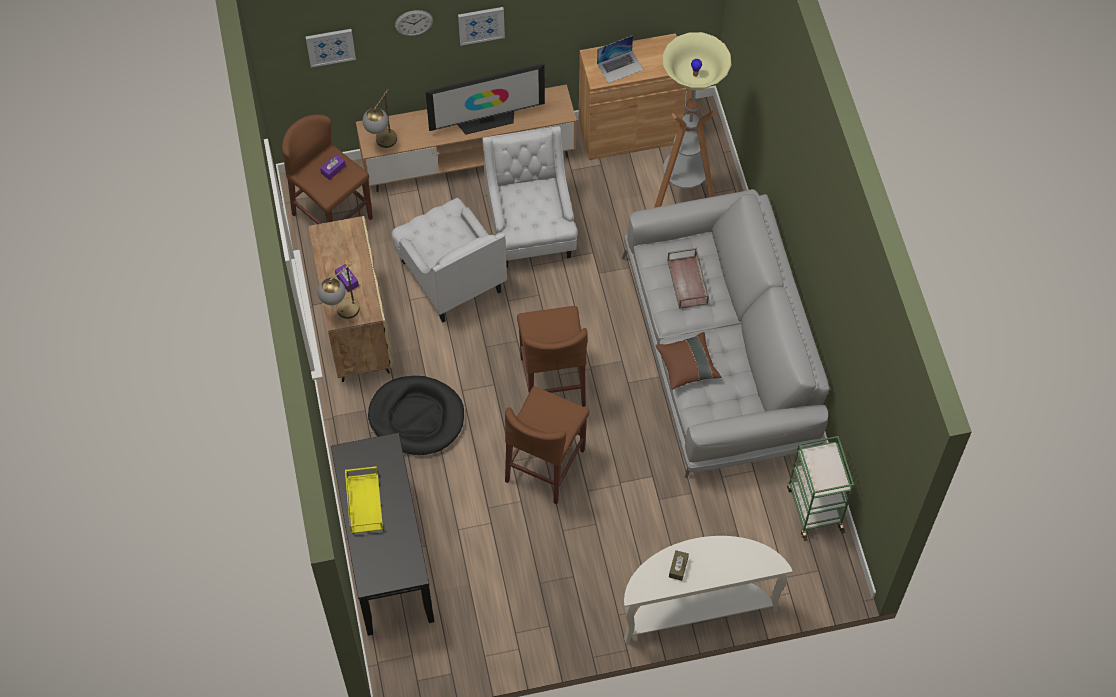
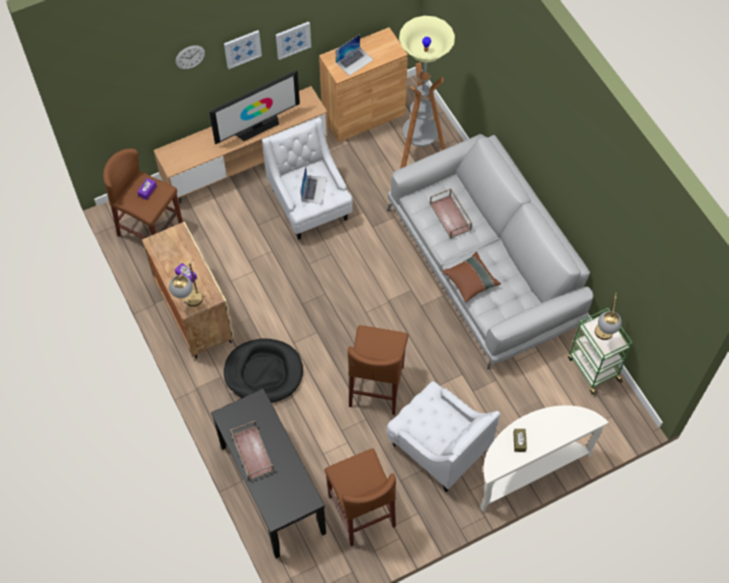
camera: 15 degrees left, 0 degrees up
(330, 46) = (126, 90): picture -> picture (293, 39)
(363, 502) = (251, 452): yellow tray -> brown tray
(382, 145) = (180, 163): table lamp -> table lamp (603, 338)
(450, 276) = (258, 255): white armchair -> white armchair (438, 447)
(533, 211) = (314, 189): none -> laptop
(552, 381) = (362, 319): brown stool -> brown stool (361, 511)

